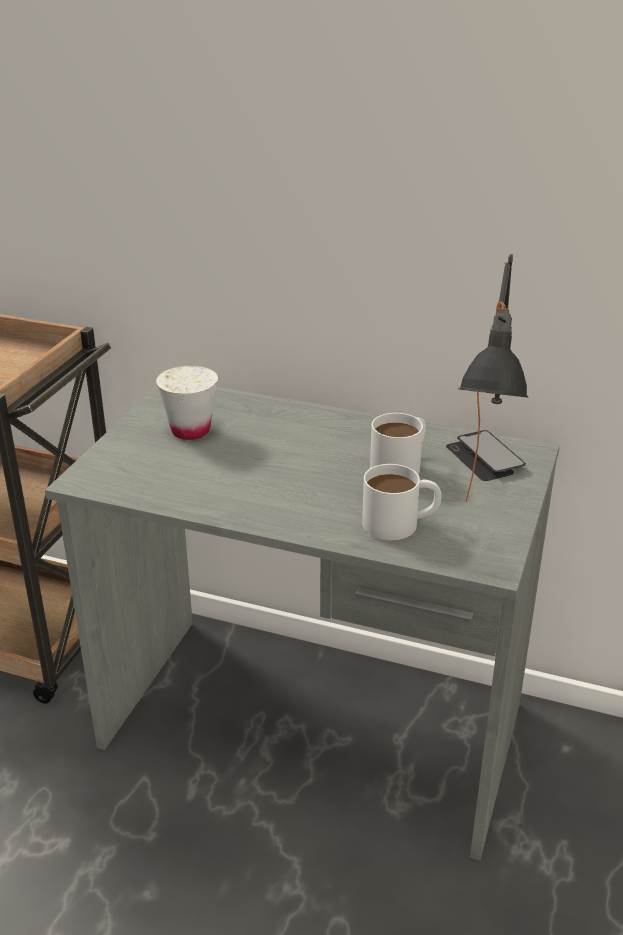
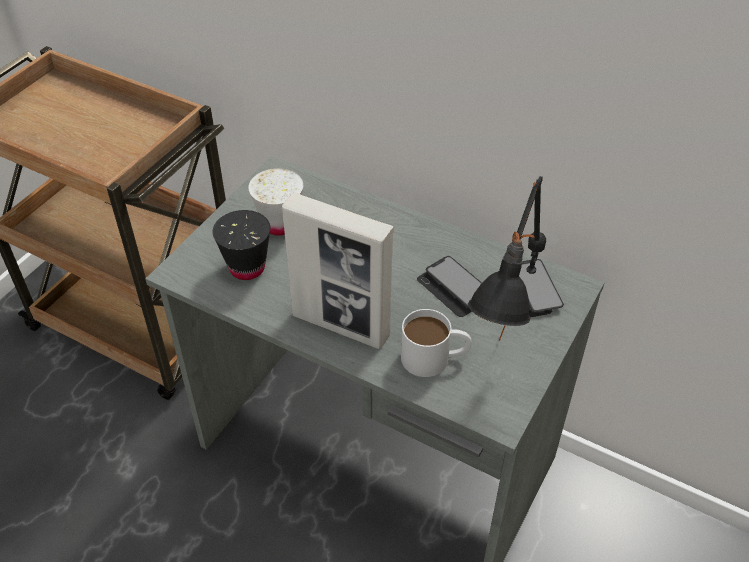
camera: 10 degrees right, 15 degrees up
(163, 469) = (247, 268): none -> black cup
(286, 507) = (341, 326): none -> picture frame
(401, 464) = (454, 288): white mug -> phone

